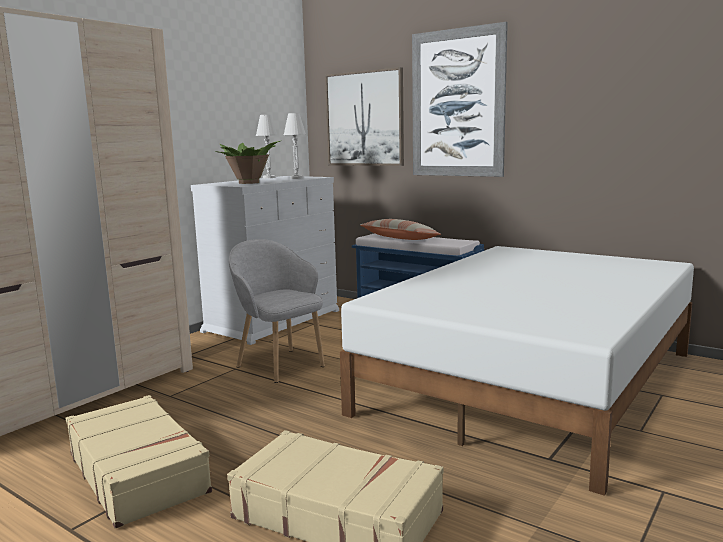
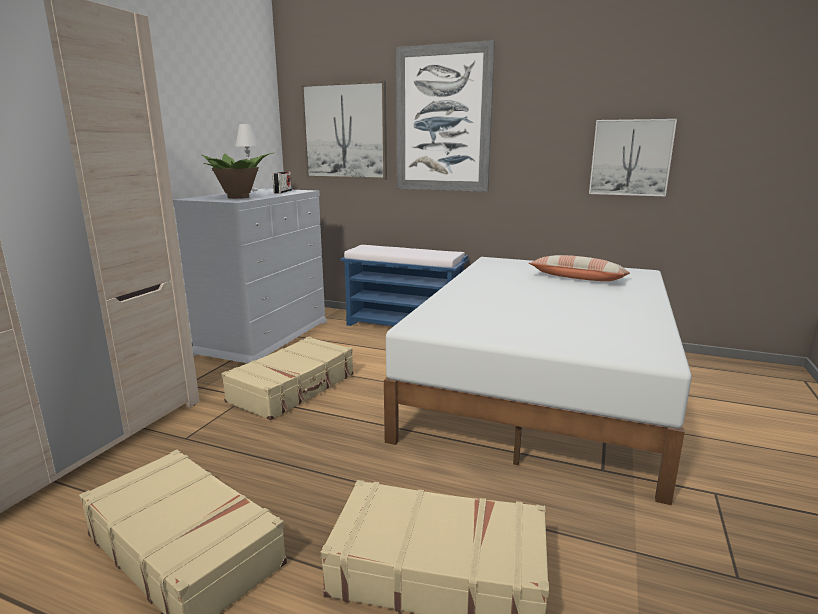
camera: 15 degrees left, 5 degrees up
(280, 365) = (293, 388): grey armchair -> beige suitcase
(296, 178) = (283, 192): white table lamp -> radio
(399, 238) = (388, 251): pillow -> pillow (578, 278)
(654, 137) = (630, 157): none -> picture

